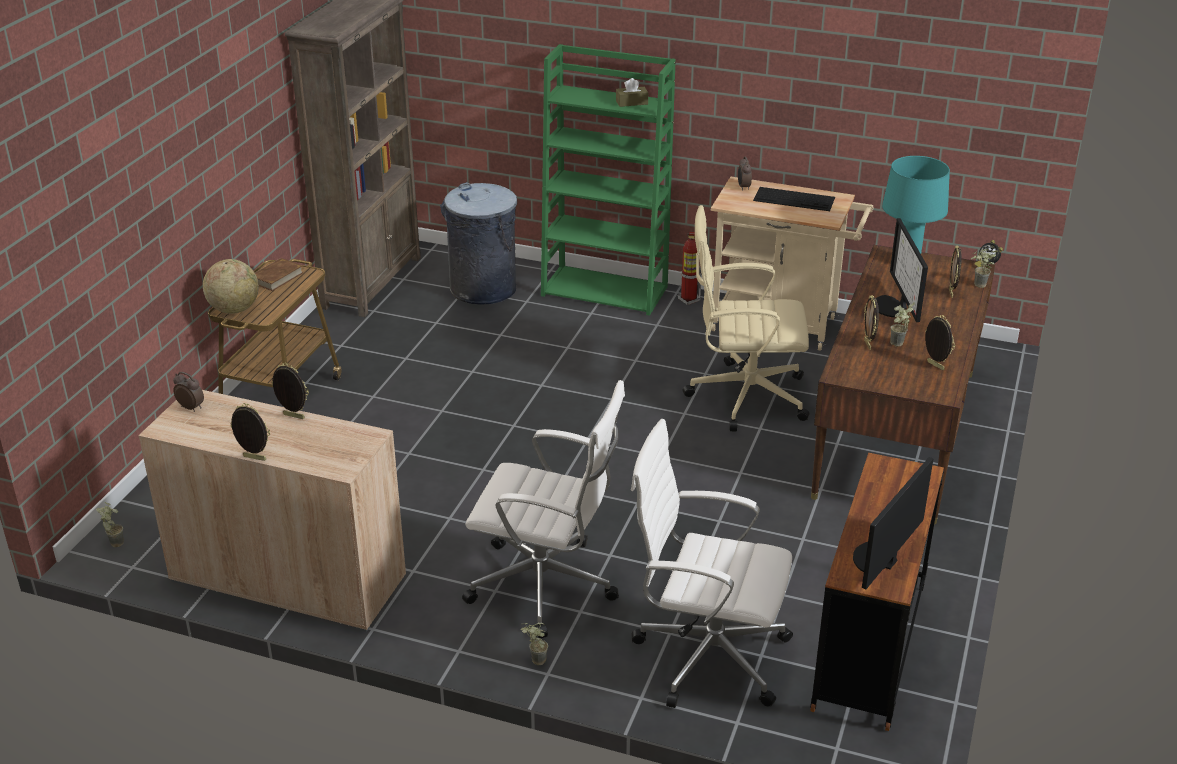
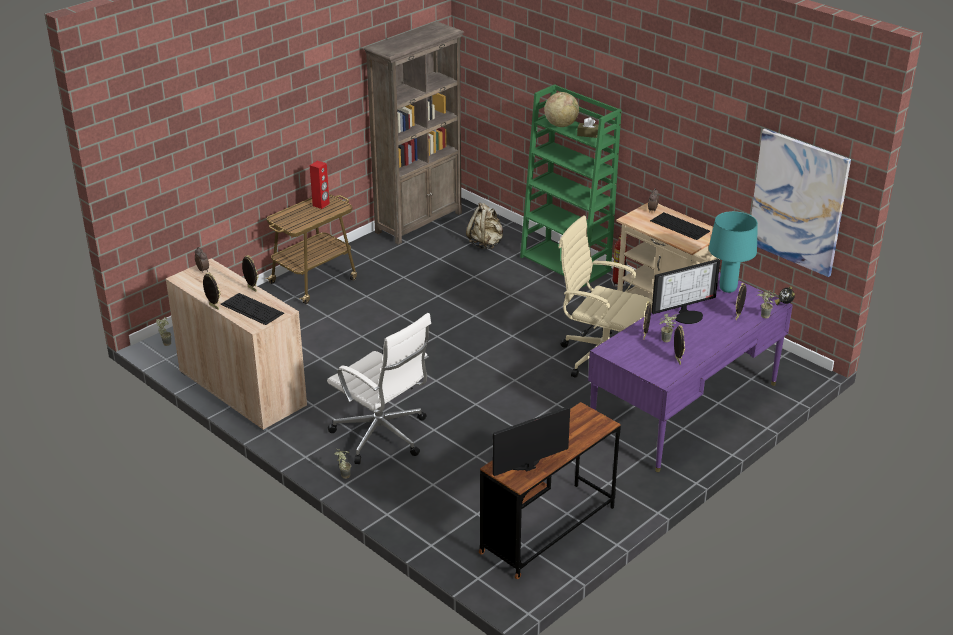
camera: 25 degrees right, 0 degrees up
(234, 309) = (282, 219): globe -> globe (561, 125)
(276, 277) = (321, 205): brown book -> red speaker
(316, 445) = (251, 308): none -> keyboard
(483, 289) = (486, 243): grey trash can -> beige backpack
(707, 655) = (444, 503): white office chair -> none
(893, 306) = (687, 315): monitor -> monitor turned 135 degrees counterclockwise
(896, 433) = (685, 408): brown desk -> purple desk
(962, 131) = (798, 202): none -> picture

